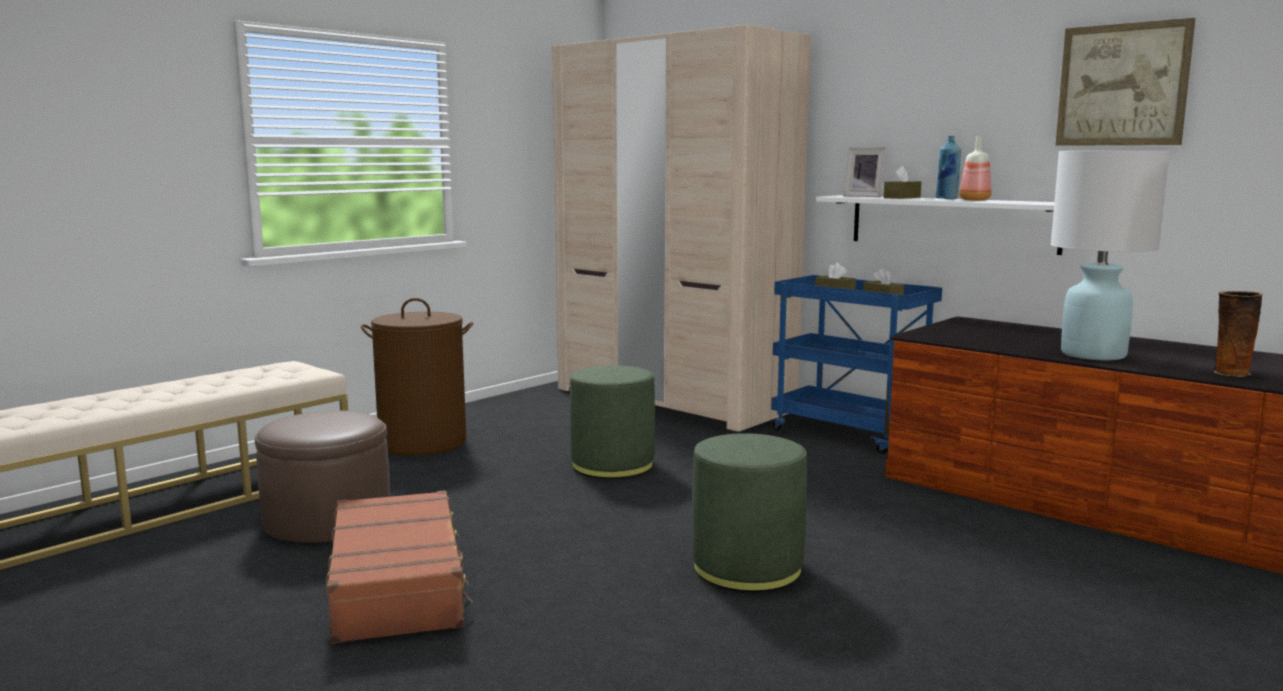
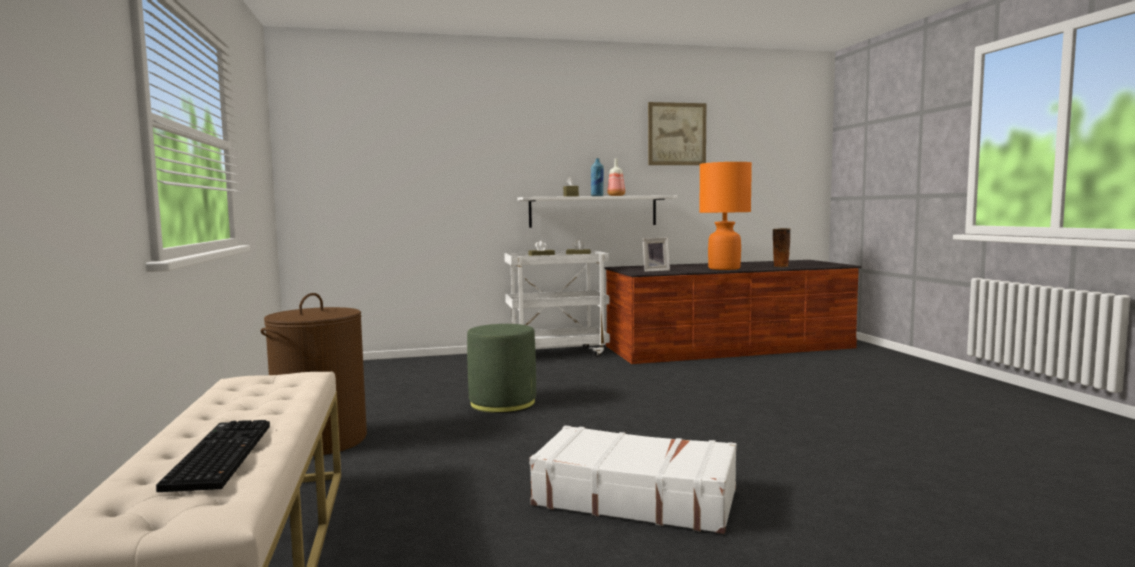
camera: 55 degrees left, 5 degrees down
(90, 406) = (218, 455): none -> keyboard
(328, 519) = (447, 501): brown ottoman -> none
(399, 585) = (635, 497): brown suitcase -> white suitcase
(672, 400) = (406, 366): beige wardrobe -> none
(747, 567) = (719, 412): green ottoman -> none
(851, 434) = (557, 354): blue cart -> white cart
(865, 196) = (544, 196): picture frame -> picture frame (655, 270)
(1092, 354) = (724, 268): white table lamp -> orange table lamp

